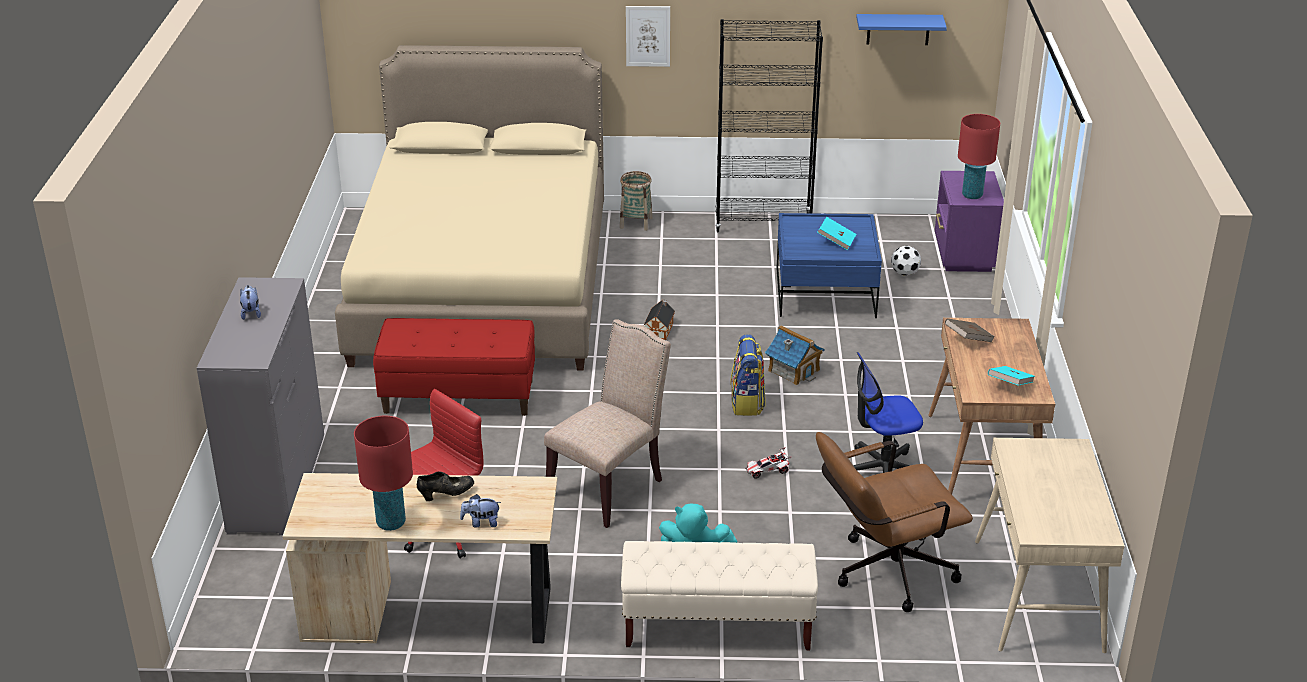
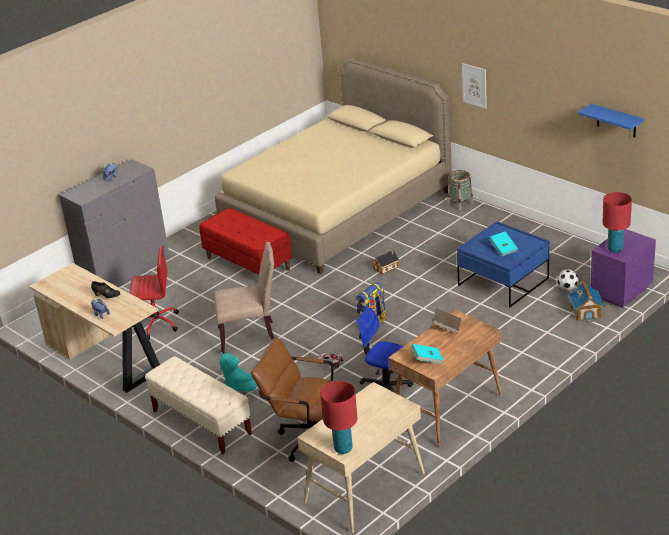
camera: 45 degrees right, 0 degrees up
(390, 523) = (70, 298): red table lamp -> red table lamp (343, 448)
(763, 224) = (529, 229): black bookcase -> none
(793, 370) = (421, 317): toy house -> toy house (586, 312)

